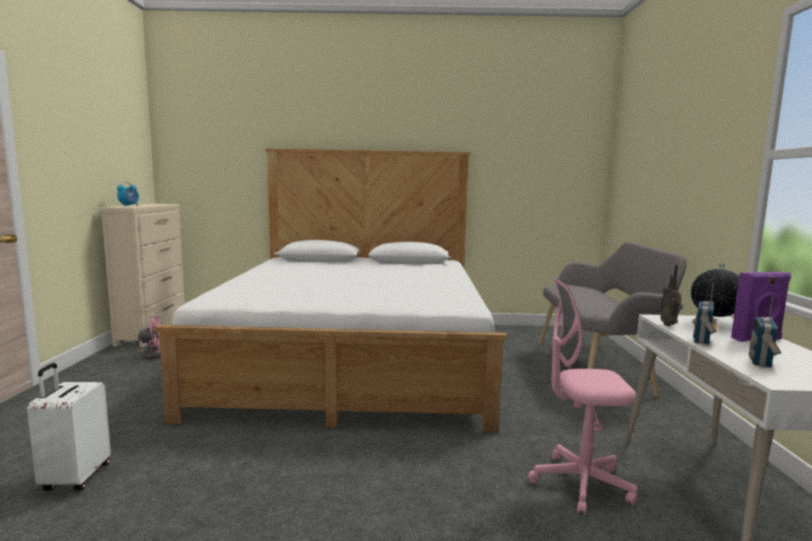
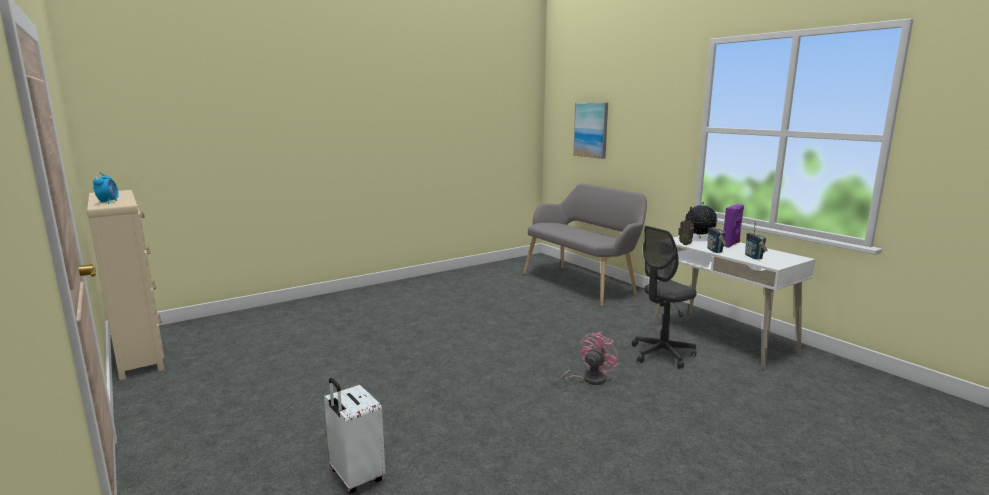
camera: 35 degrees left, 5 degrees up
(149, 355) = (192, 374): pink fan -> pink fan (588, 380)
(354, 360) = (410, 322): bed -> none
(580, 484) = (662, 354): pink office chair -> grey office chair
(646, 173) = (591, 130): none -> picture

